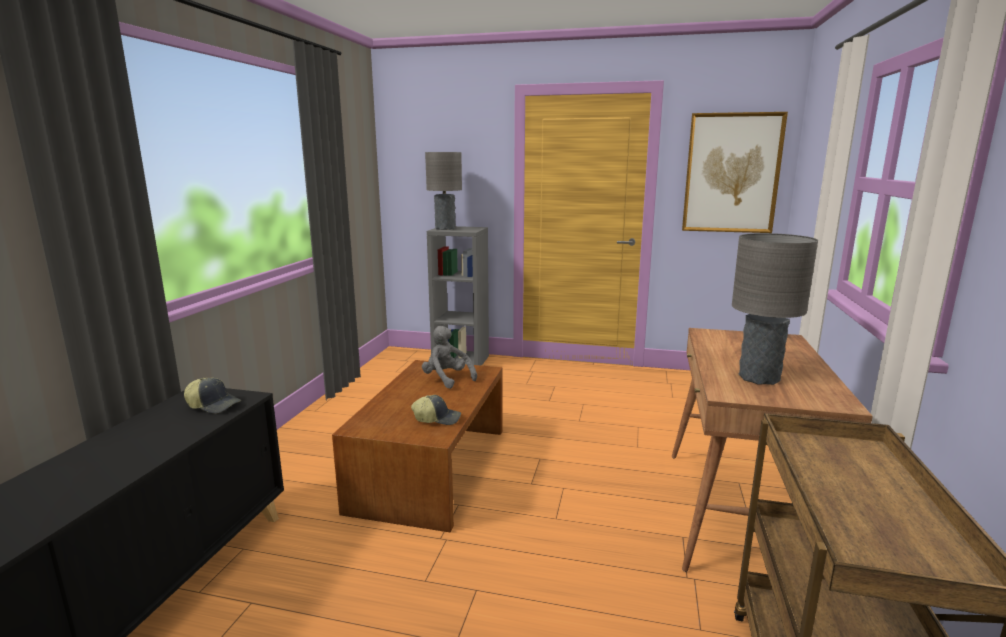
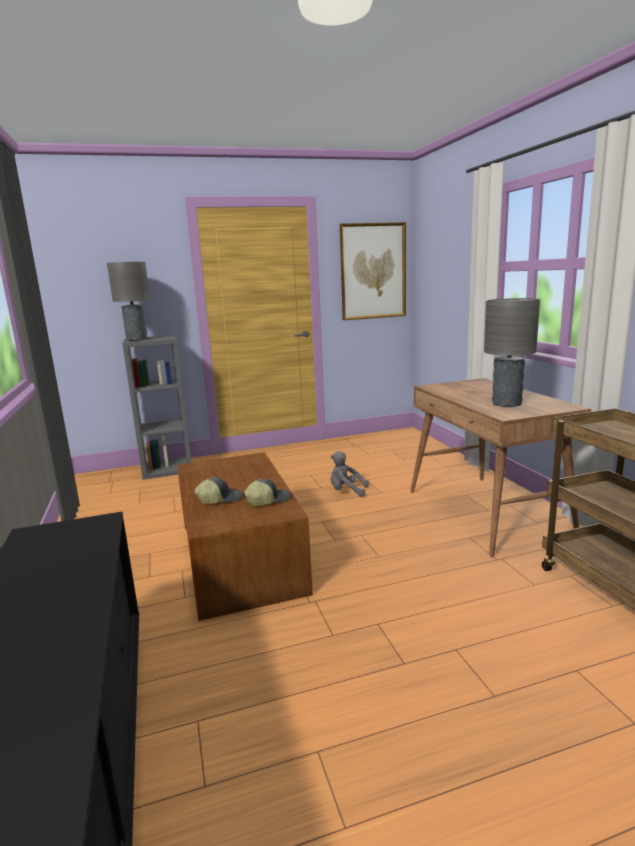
camera: 30 degrees left, 0 degrees up
(214, 405) = (75, 537): cap -> cap (220, 499)
(447, 379) = (230, 471): grey plush toy -> grey plush toy (346, 491)

